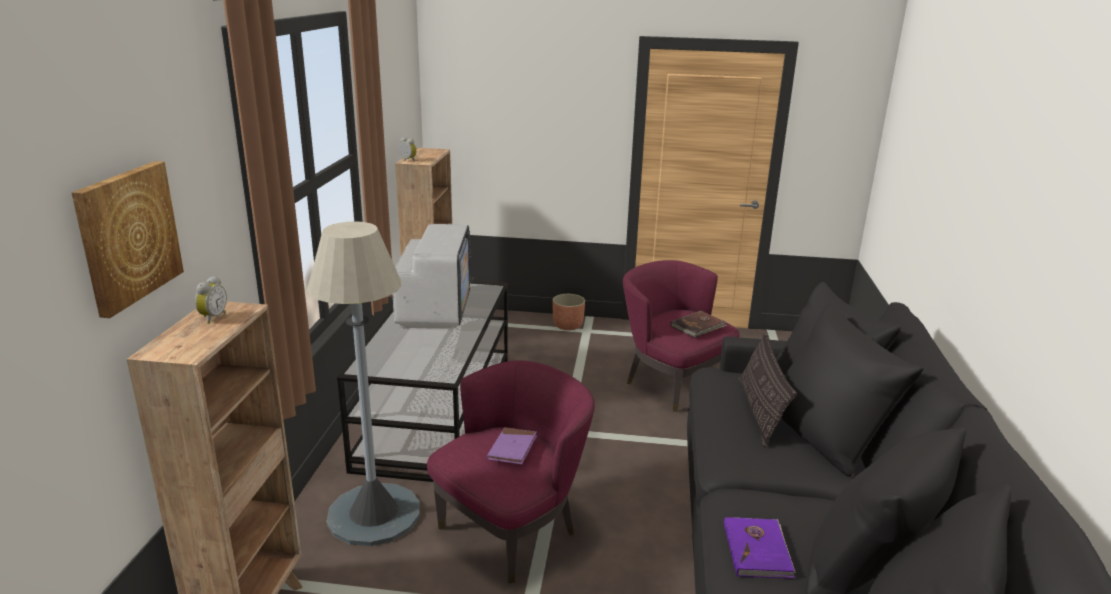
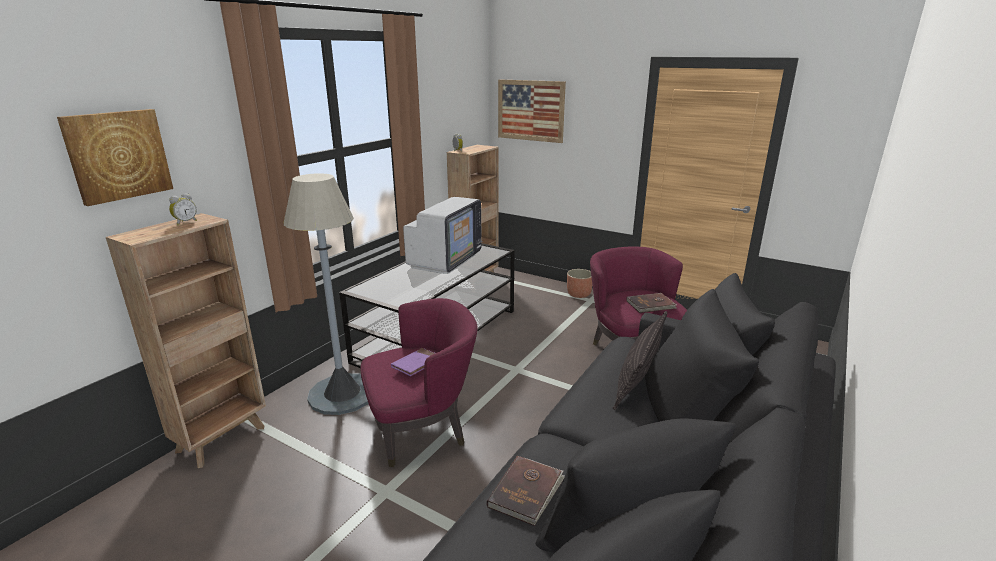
camera: 25 degrees right, 0 degrees up
(483, 100) = (530, 110): none -> picture
(758, 550) = (527, 491): purple book -> brown book

